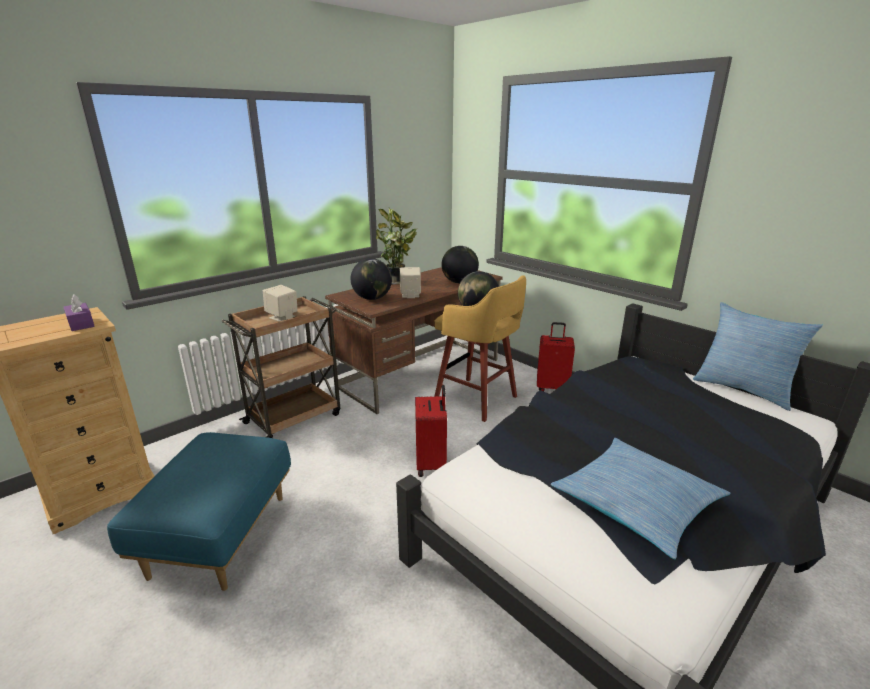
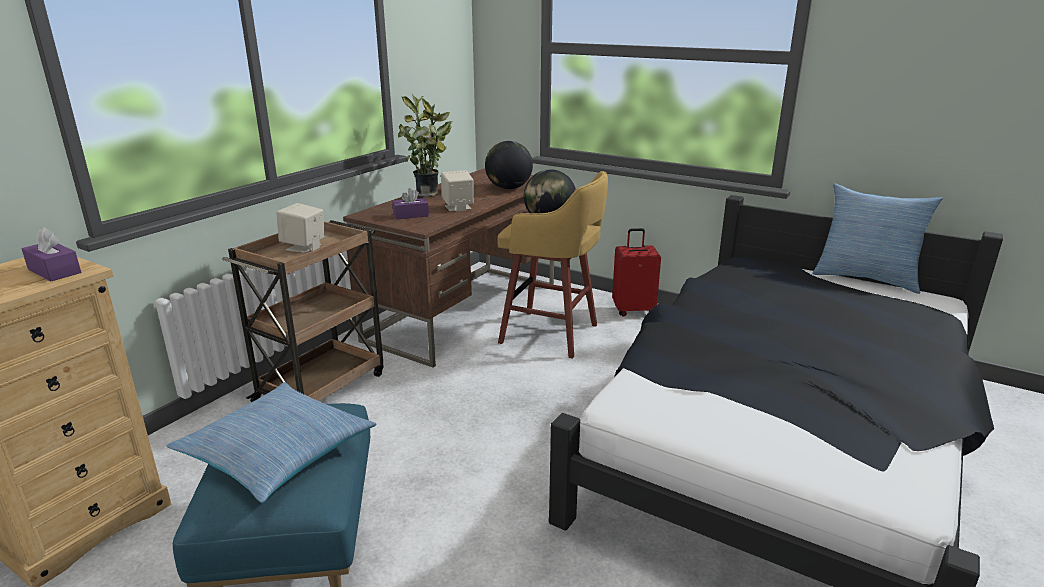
camera: 15 degrees left, 0 degrees up
(372, 298) = (411, 215): globe -> purple tissue box
(432, 464) = (532, 415): red suitcase -> none
(636, 503) = (826, 400): pillow -> pillow (277, 452)

